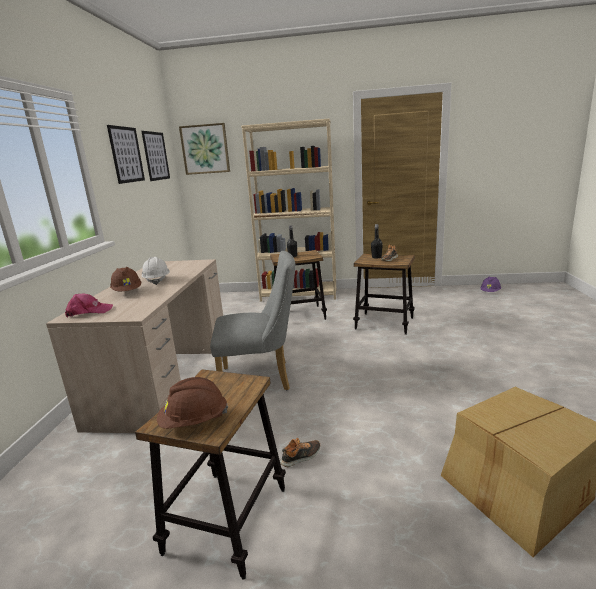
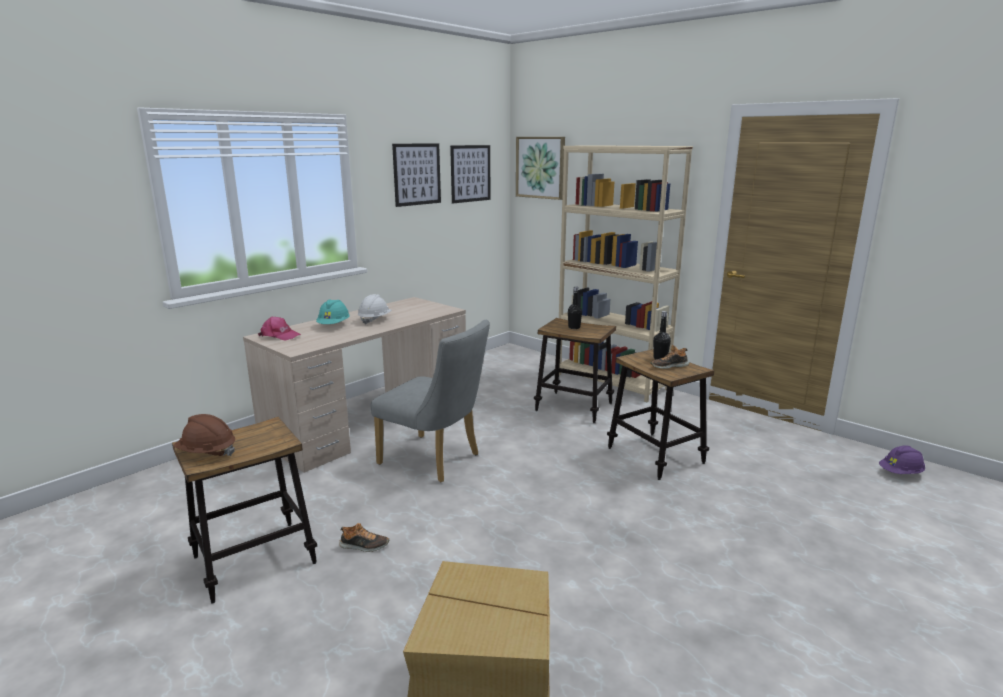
camera: 35 degrees right, 0 degrees up
(127, 292) = (334, 325): brown hard hat -> turquoise hard hat

